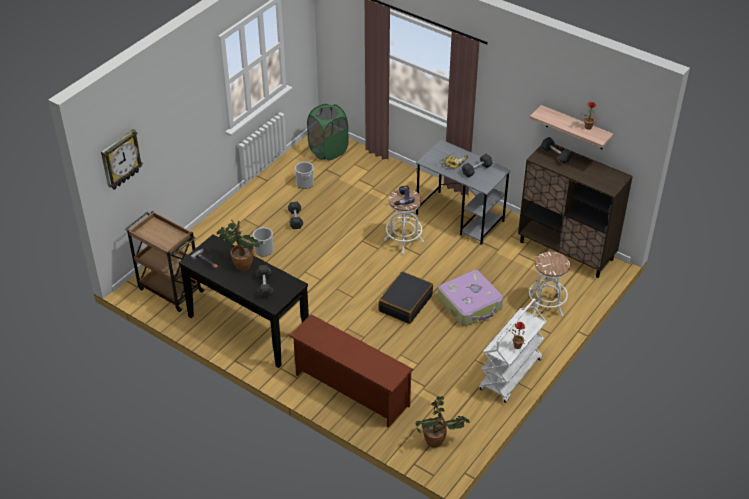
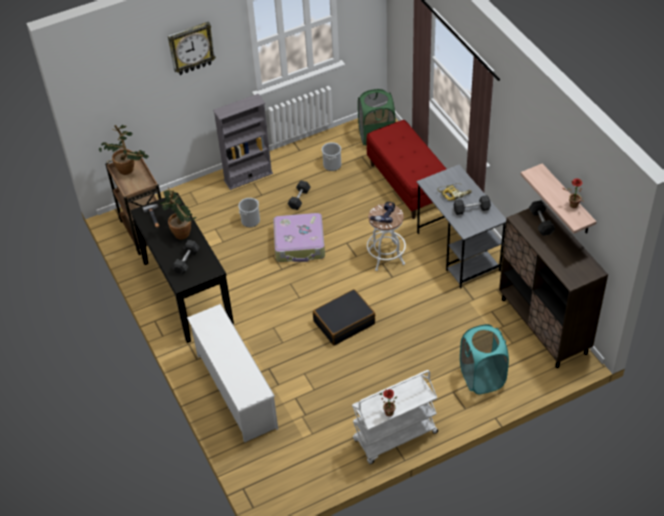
camera: 30 degrees right, 5 degrees up
(120, 159) = (108, 95): wall clock -> wall clock (191, 48)
(235, 215) = (248, 177): none -> grey bookcase
(350, 390) = (235, 391): brown shoe rack -> white shoe rack
(381, 179) = (408, 184): none -> red bench
(438, 442) = (280, 476): potted plant -> potted plant (128, 171)
(470, 304) = (405, 347): suitcase -> suitcase (300, 244)
(546, 305) = (481, 377): white stool -> turquoise laundry basket

